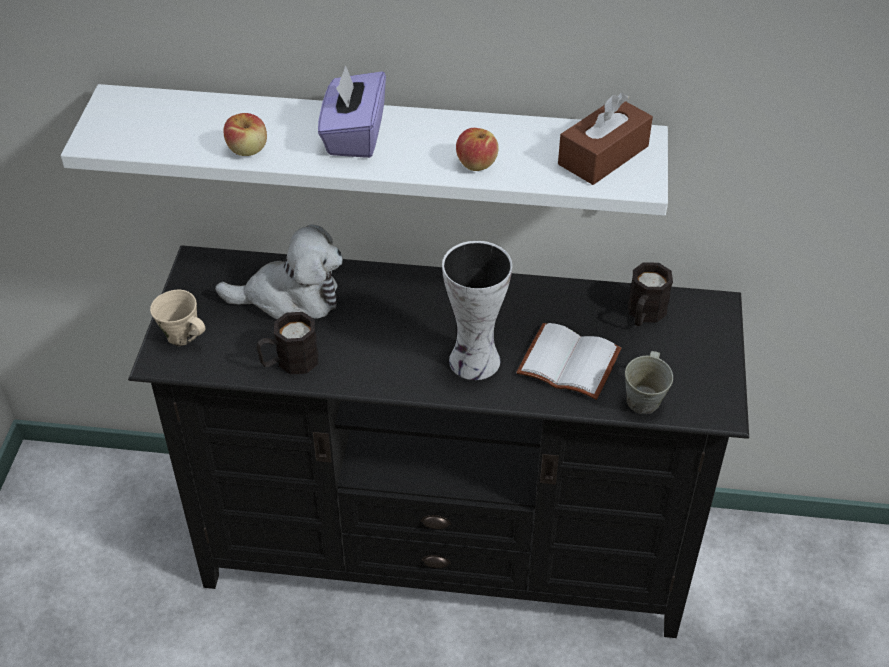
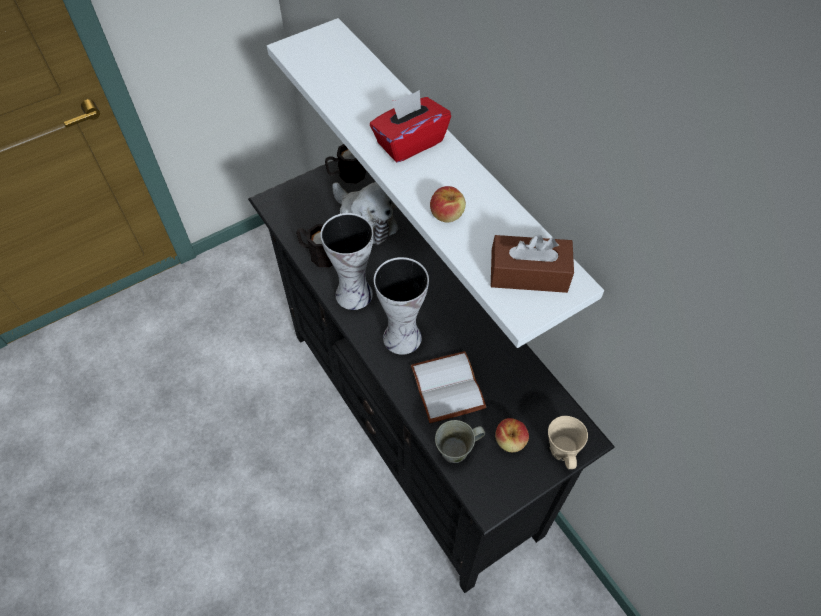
camera: 50 degrees right, 10 degrees up
(183, 336) = (295, 197): beige mug -> beige mug (562, 451)
(248, 149) = (347, 108): apple -> apple (510, 441)
(354, 135) = (409, 142): purple tissue box -> red tissue box
(375, 364) = (353, 292): none -> vase
(644, 314) = (531, 401): black mug -> black mug (346, 175)

